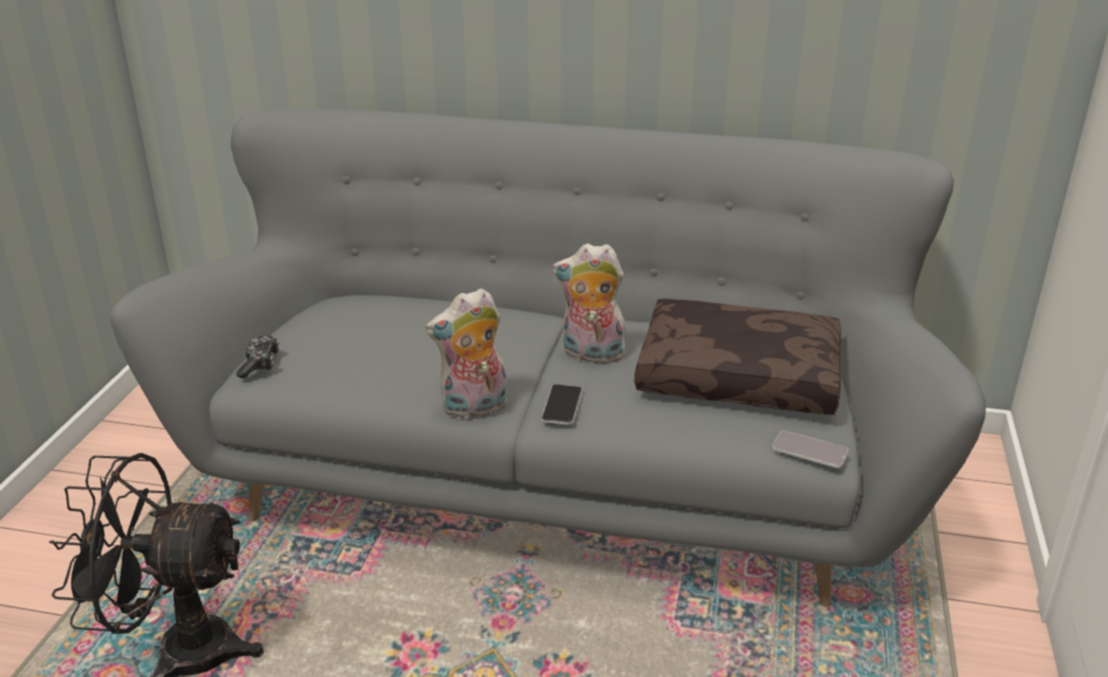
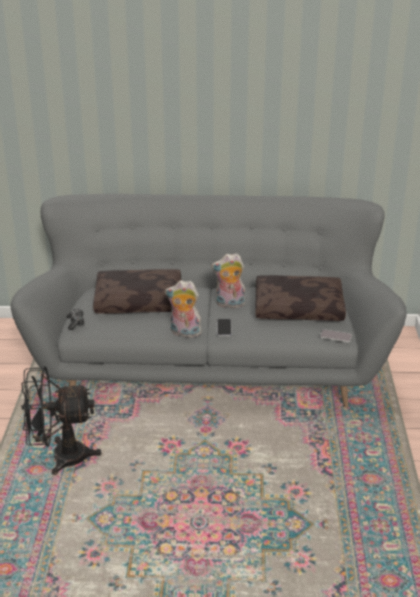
camera: 10 degrees left, 0 degrees up
(408, 330) = (140, 301): none -> brown pillow
(473, 409) = (184, 333): plush toy -> plush toy turned 45 degrees clockwise

